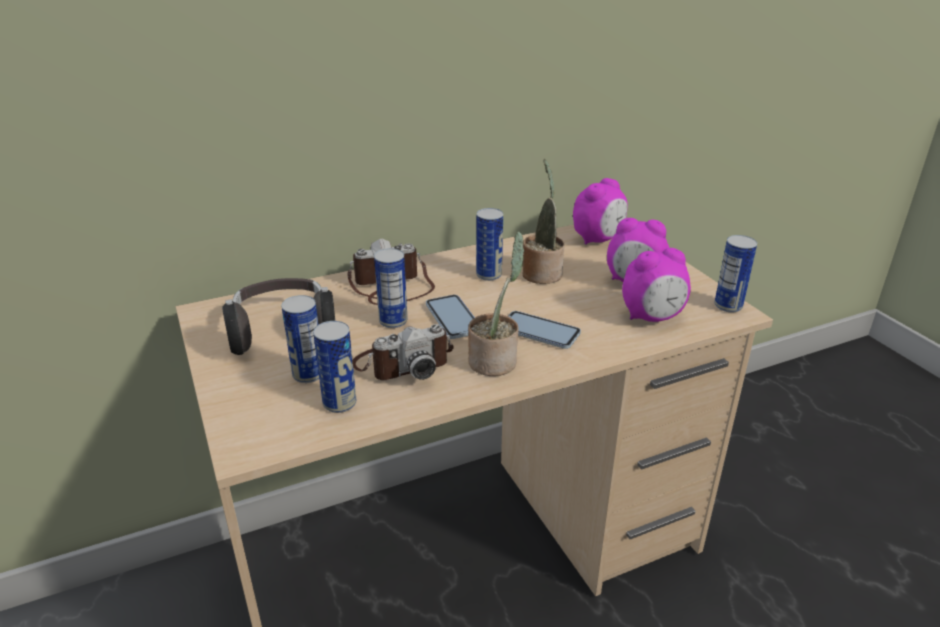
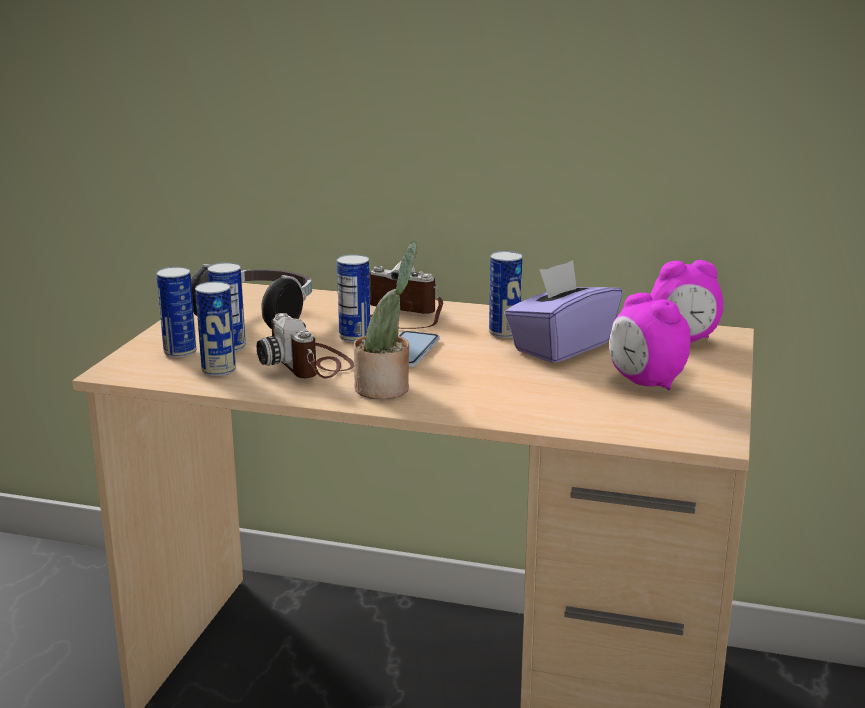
camera: 40 degrees right, 10 degrees down
(403, 363) = (309, 364): camera -> camera turned 45 degrees clockwise
(539, 331) = (466, 384): phone -> none
(542, 273) = (561, 347): potted plant -> purple tissue box
(652, 317) = (604, 412): alarm clock -> none
(728, 306) = (715, 432): can -> can (180, 352)

